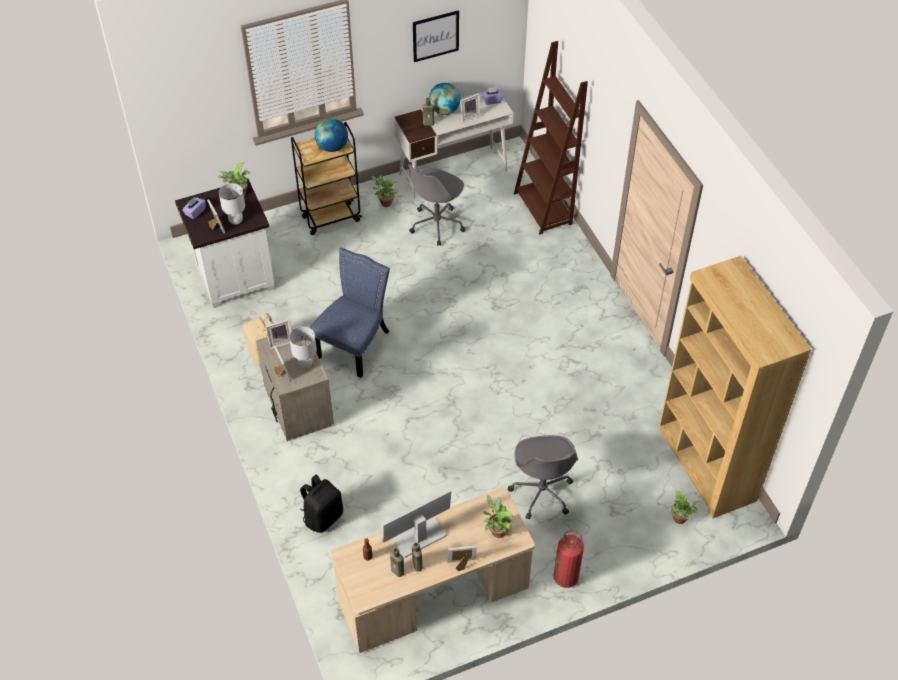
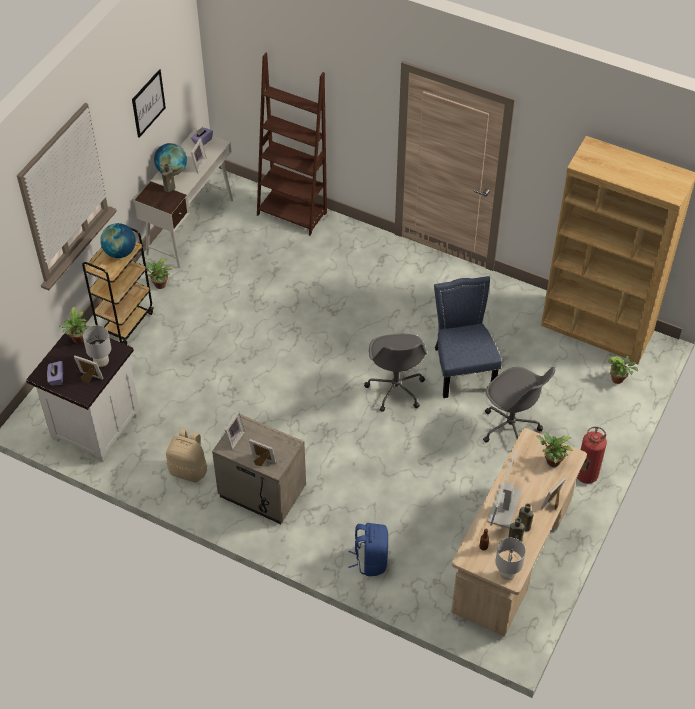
camera: 40 degrees left, 0 degrees up
(305, 363) = (272, 441): grey table lamp -> grey table lamp (506, 574)
(323, 516) = (370, 560): black backpack -> blue backpack
(354, 347) = (256, 415): blue chair -> blue chair (462, 370)
(436, 226) = (221, 278): grey office chair -> grey office chair (396, 391)

